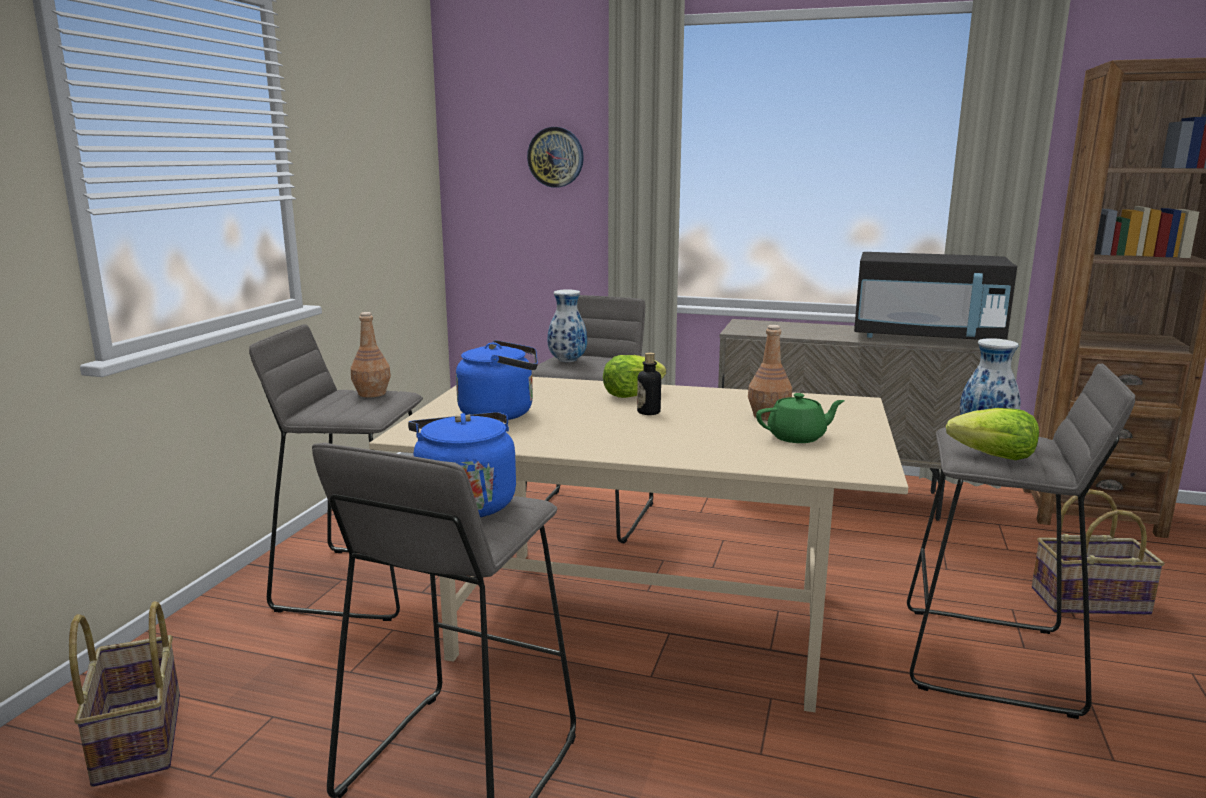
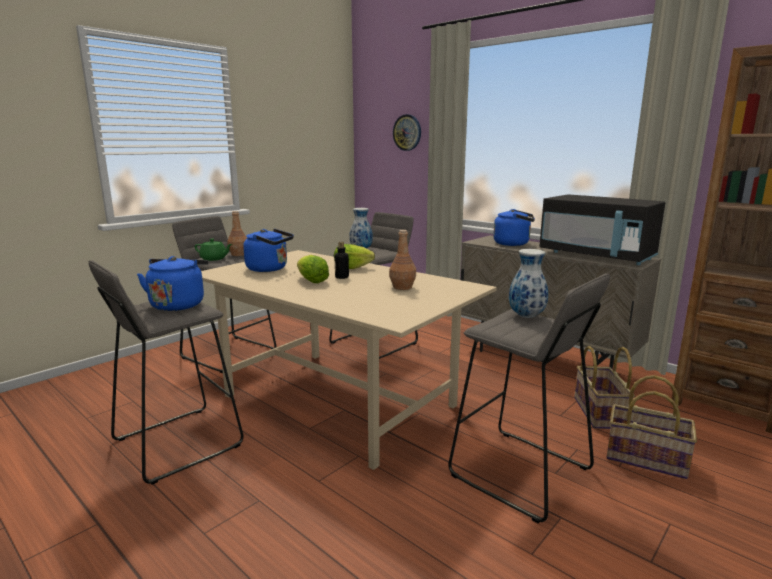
camera: 25 degrees right, 0 degrees up
(136, 738) = (79, 396): basket -> basket (598, 412)
(793, 329) = (513, 244): none -> blue kettle
(797, 437) = (394, 299): green teapot -> green teapot (214, 259)
(994, 457) = (503, 328): lettuce -> lettuce (312, 281)

